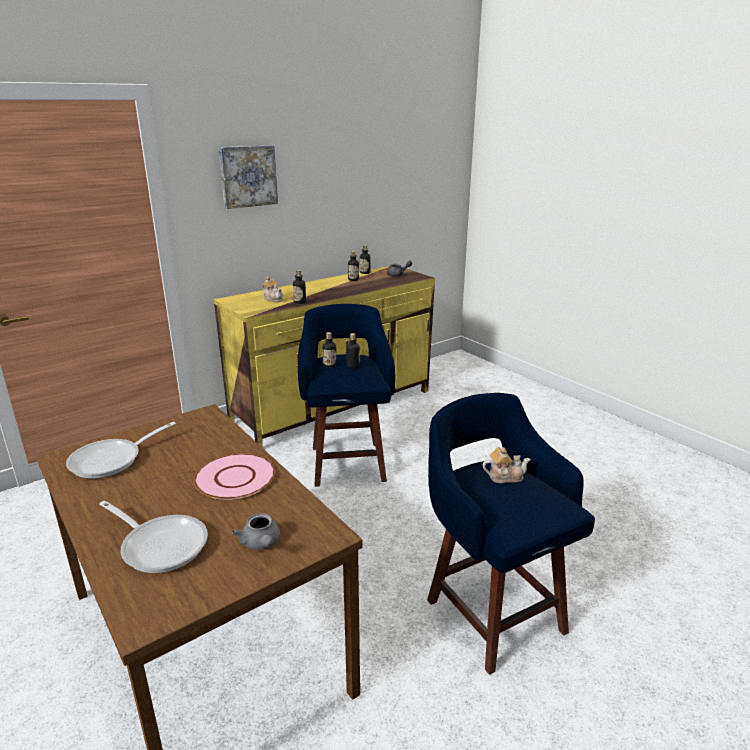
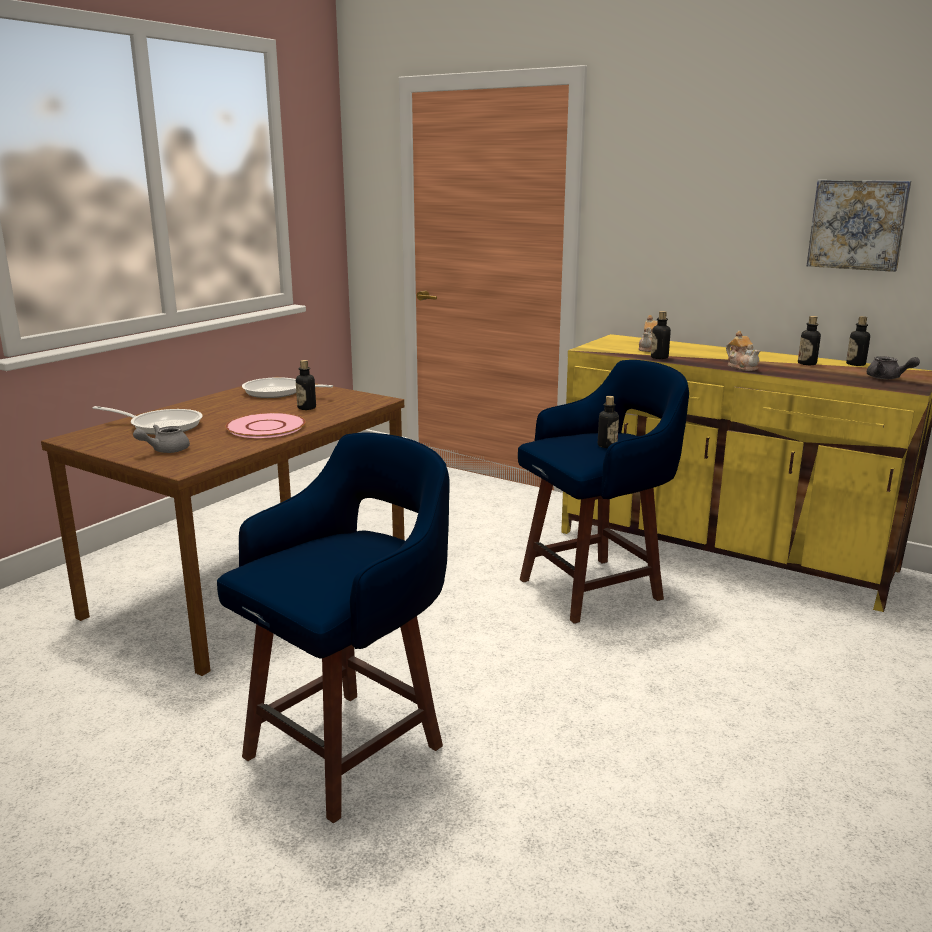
camera: 70 degrees right, 5 degrees down
(160, 545) = (161, 426): frying pan -> frying pan turned 90 degrees counterclockwise
(248, 176) = (688, 181): picture -> picture (858, 224)
(329, 365) = (594, 435): bottle -> bottle (306, 408)
(504, 477) = (370, 554): teapot -> teapot (742, 367)

